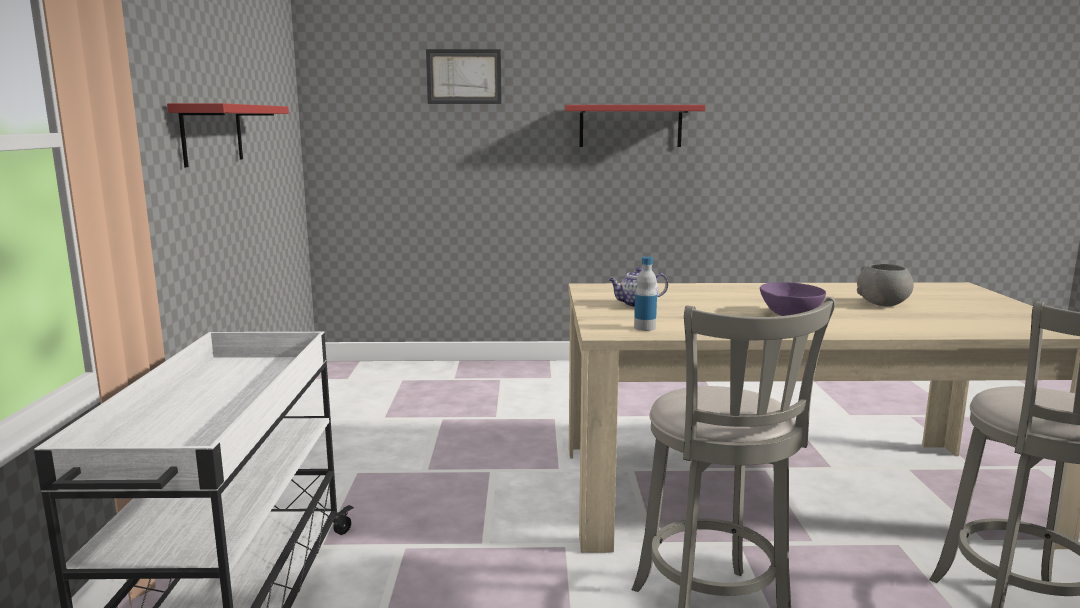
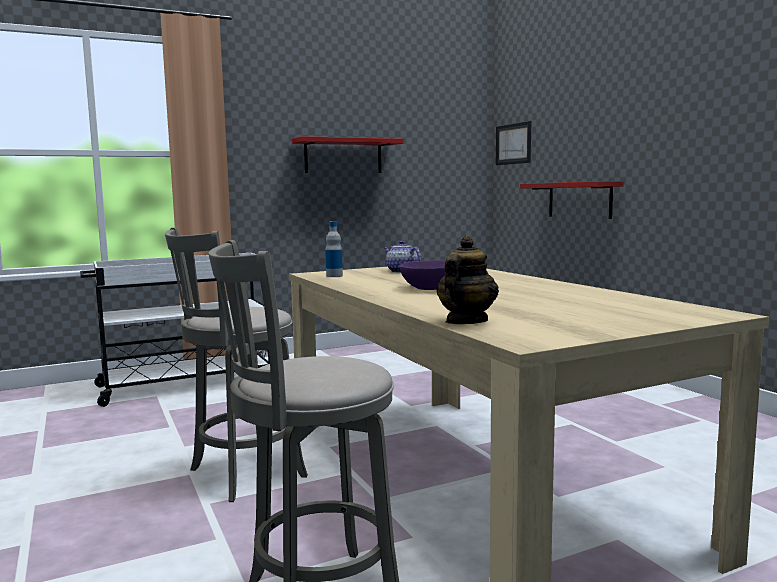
camera: 65 degrees right, 5 degrees down
(464, 76) = (572, 105): picture -> picture (513, 144)
(630, 126) = (693, 134): red shelf -> red shelf (579, 200)
(883, 304) = (530, 300): grey bowl -> none
(992, 330) = (466, 322): none -> teapot

